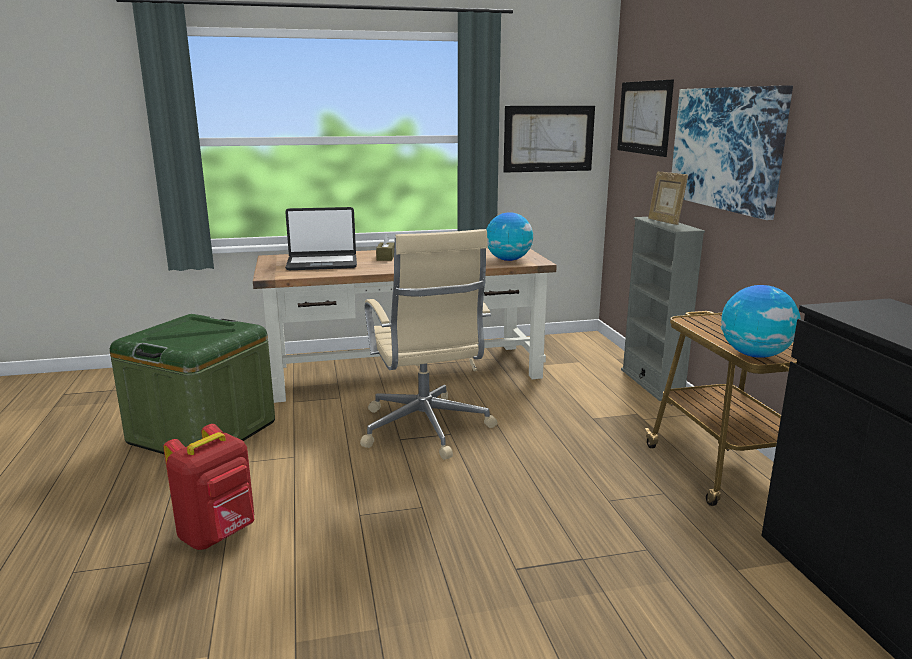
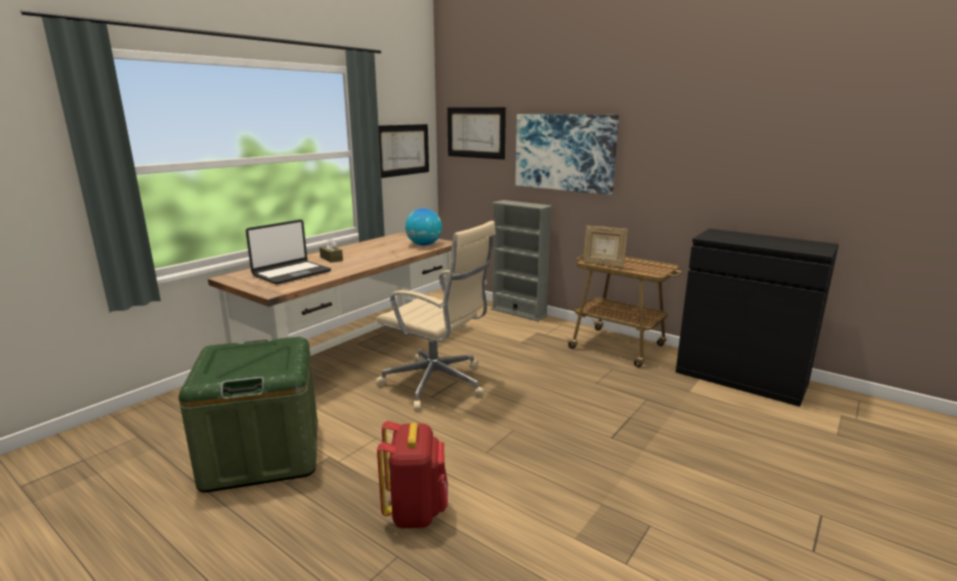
camera: 40 degrees left, 0 degrees up
(664, 222) = (519, 203): picture frame -> picture frame (603, 265)
(754, 355) = (652, 272): globe -> none

